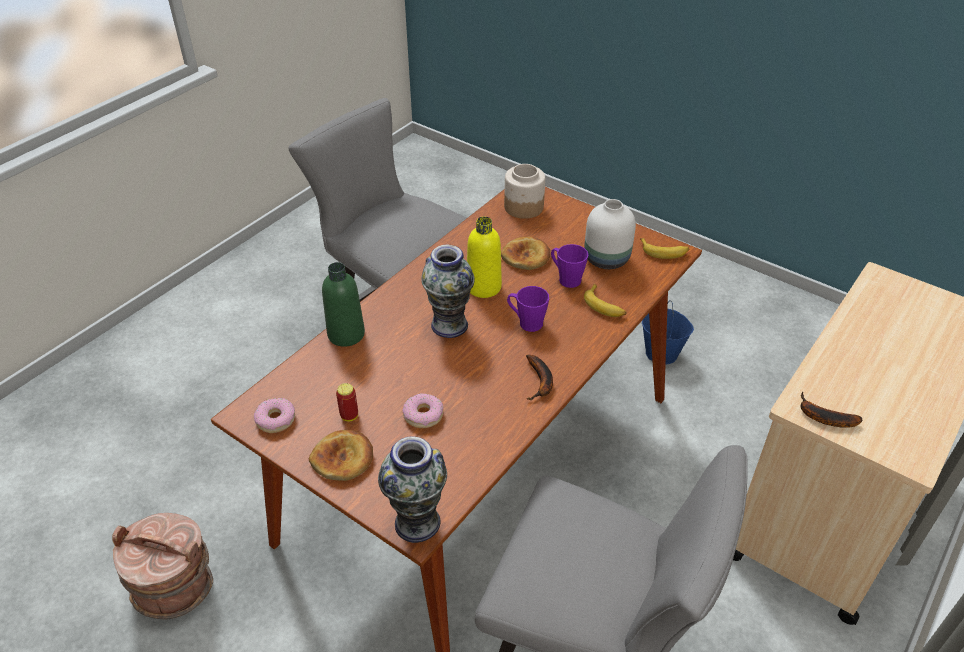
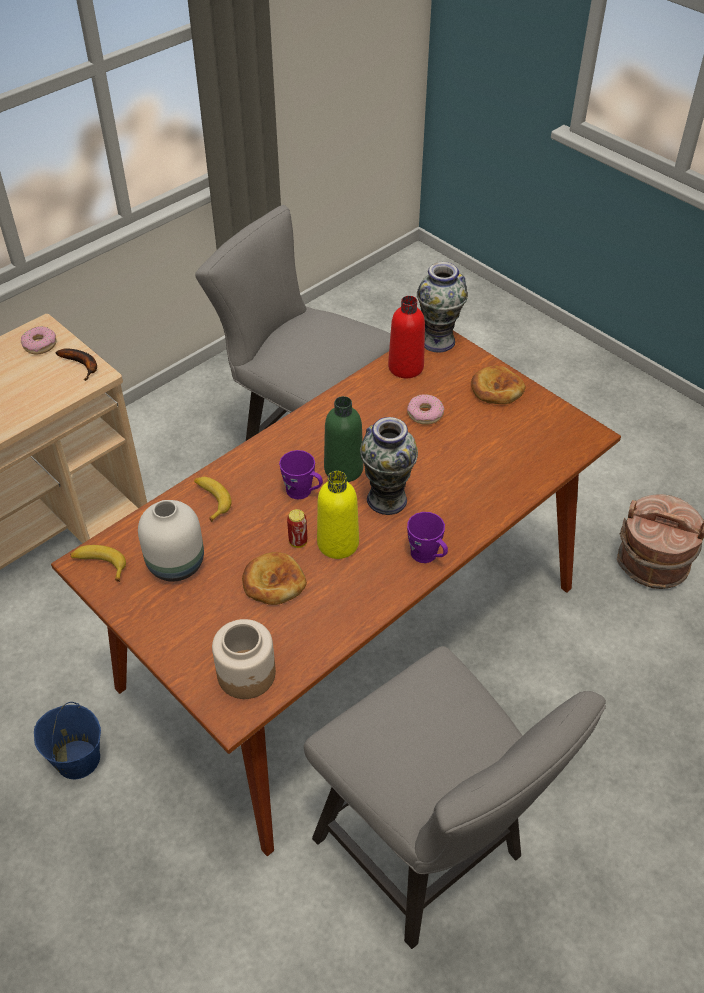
camera: 170 degrees left, 5 degrees up
(275, 419) = (560, 426): donut -> donut (40, 345)
(346, 334) = (499, 503): green bottle -> green bottle (343, 469)
(349, 416) = (492, 421): can -> can (298, 542)
(453, 474) = (405, 367): none -> red bottle
(540, 382) = (310, 429): banana -> none
(566, 278) = (237, 542): purple mug -> purple mug (427, 556)

